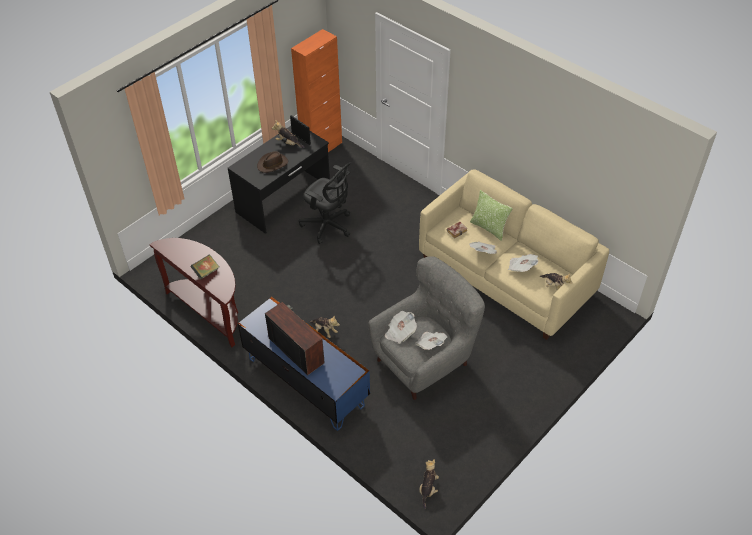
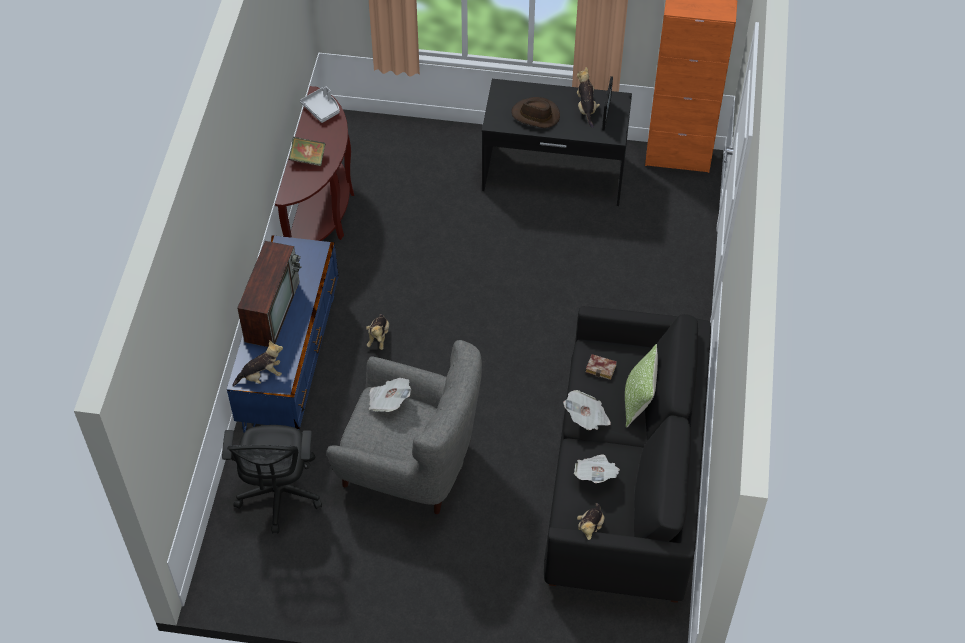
camera: 55 degrees right, 5 degrees up
(174, 247) = (322, 109): none -> grey tray
(328, 226) = (548, 244): black office chair -> black office chair (279, 495)
(428, 488) = (224, 568): plush toy -> plush toy (261, 376)
(430, 344) = (393, 443): newspaper -> none
(506, 276) = (624, 483): beige sofa -> black sofa

